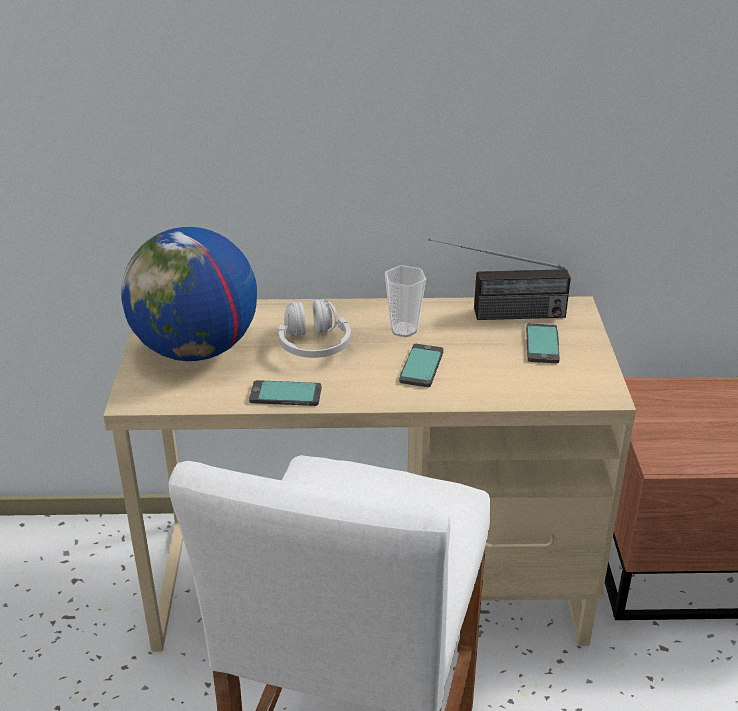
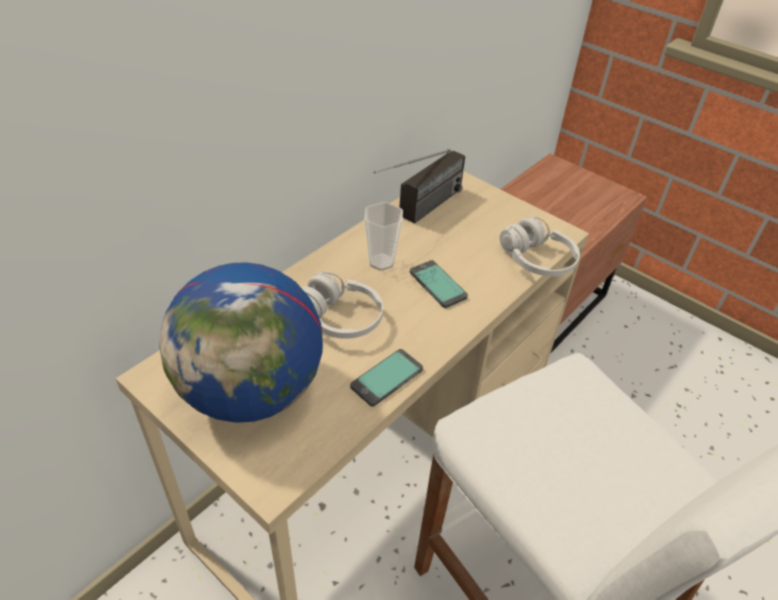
camera: 50 degrees left, 10 degrees up
(540, 398) = (537, 260): none -> white headphones
(542, 344) = (478, 218): phone -> none

